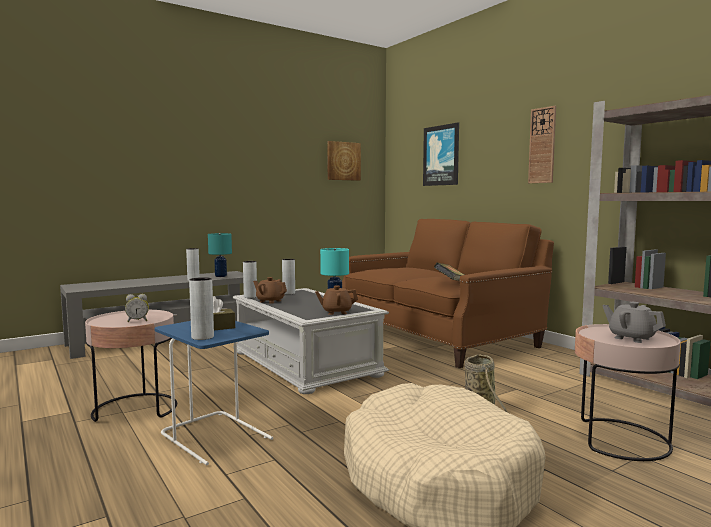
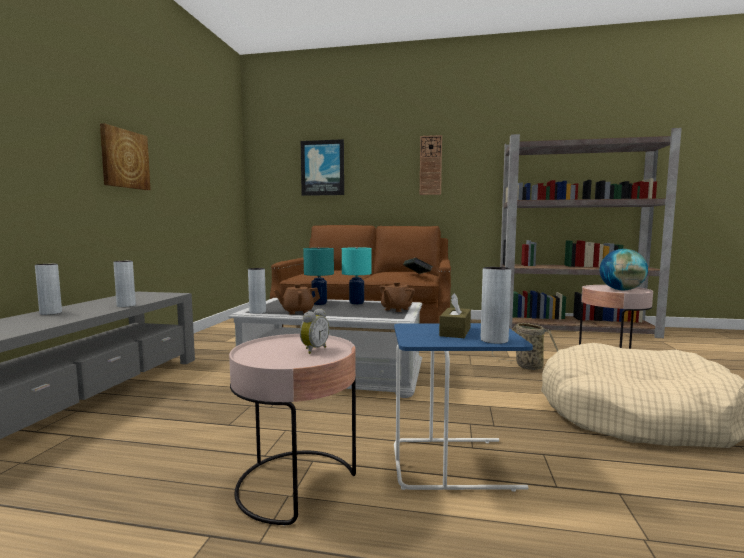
camera: 45 degrees left, 0 degrees up
(221, 276) = (146, 298): turquoise table lamp -> turquoise table lamp (320, 304)
(288, 293) = (280, 303): grey vase -> grey vase (50, 313)
(343, 161) = (217, 165): picture -> picture (124, 159)
(631, 338) = (621, 290): grey teapot -> globe

